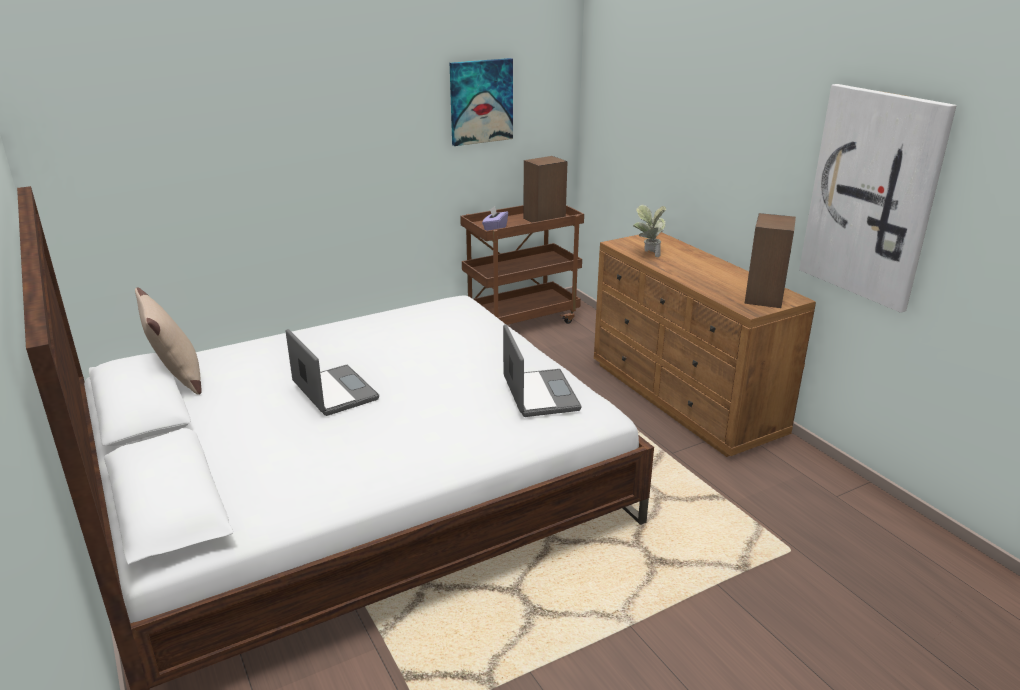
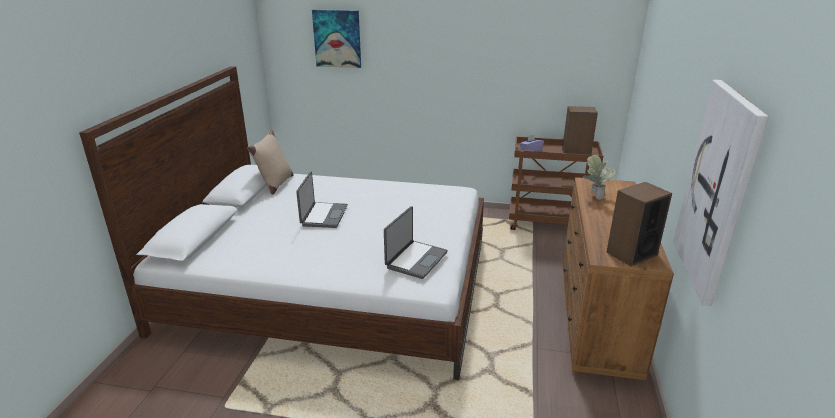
camera: 40 degrees right, 0 degrees up
(481, 101) = (545, 58): picture -> picture (337, 38)

